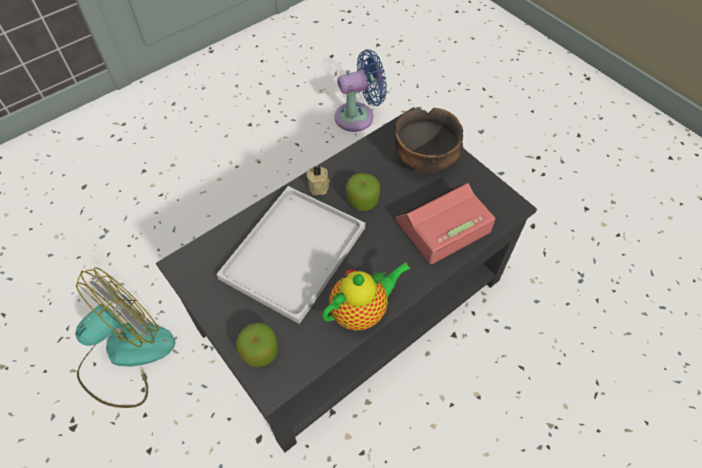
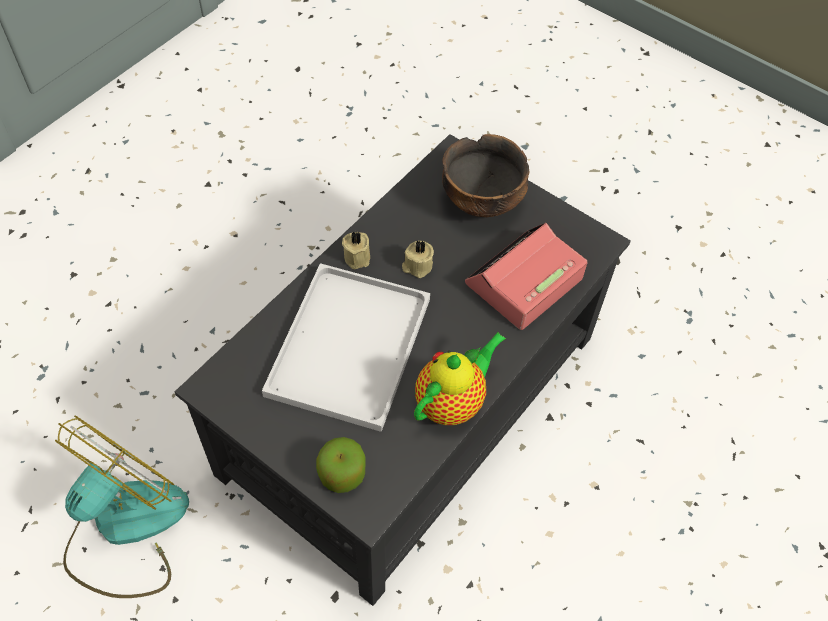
camera: 15 degrees left, 0 degrees up
(358, 116) = (357, 150): blue fan -> none
(362, 200) = (417, 266): apple -> beige candle

